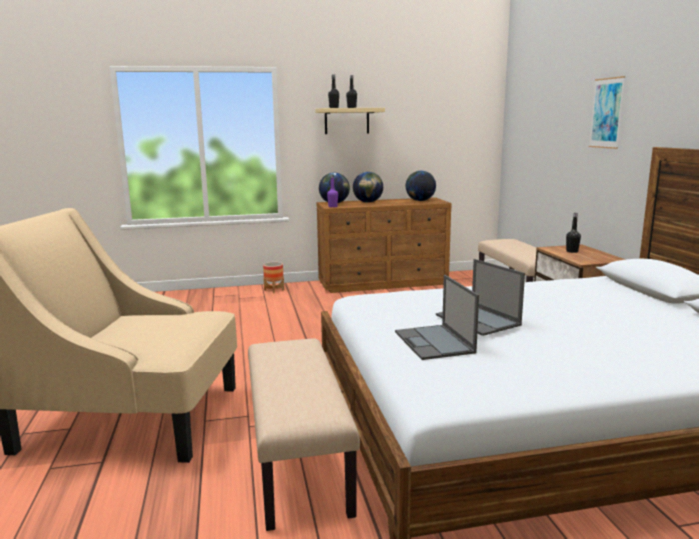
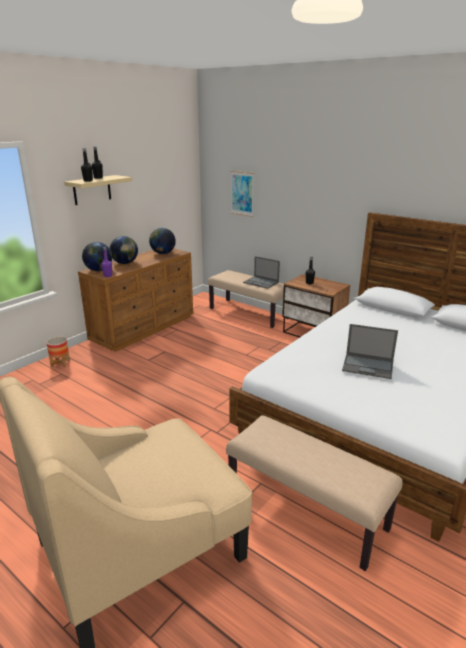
camera: 40 degrees left, 10 degrees up
(434, 342) = (378, 395): laptop -> laptop (261, 282)
(606, 113) = (317, 183): picture -> picture (242, 193)

